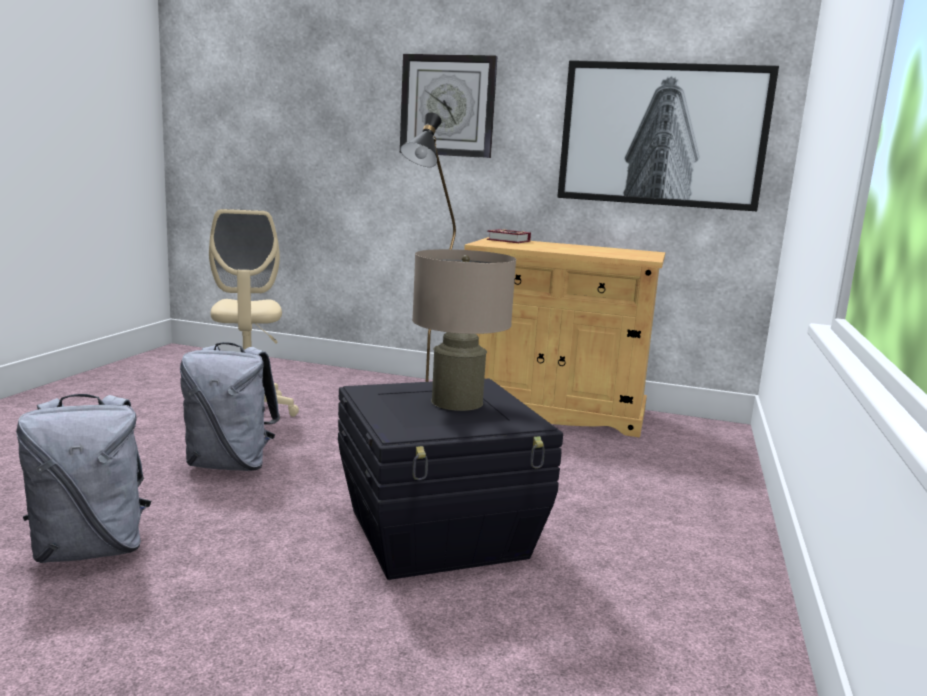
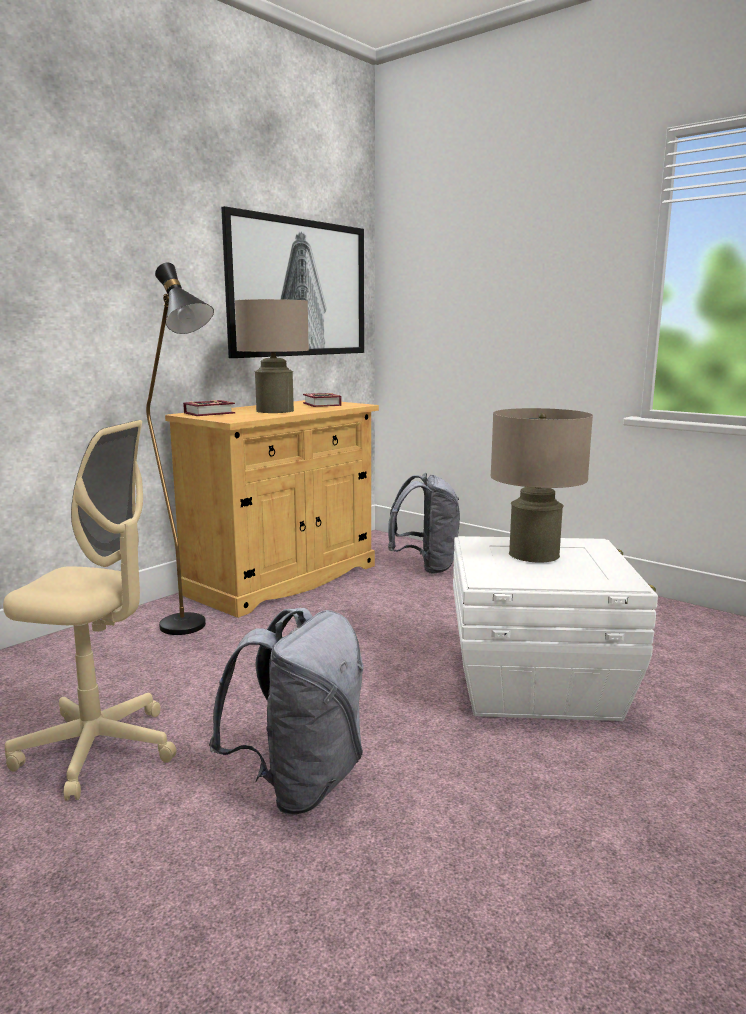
camera: 65 degrees left, 0 degrees up
(91, 549) = (536, 927): grey backpack -> grey backpack (426, 567)
(439, 533) = (537, 682): black storage box -> white storage box
(448, 106) = (91, 251): wall clock -> none
(553, 247) = (274, 411): none -> beige table lamp
(620, 253) = (321, 405): none -> book

